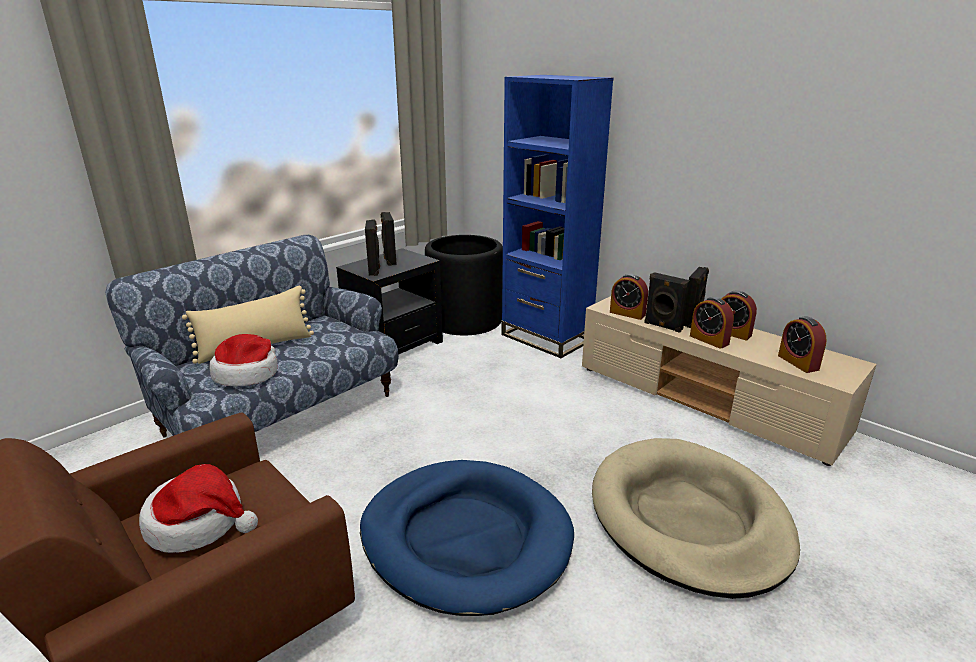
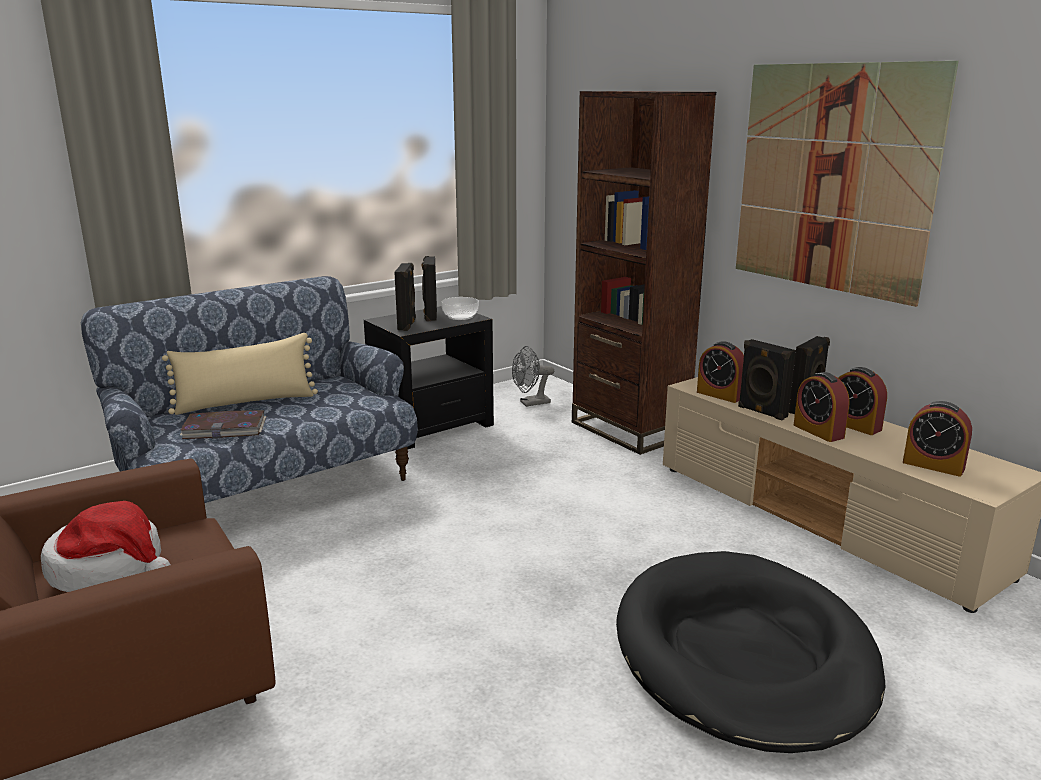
camera: 10 degrees right, 5 degrees down
(247, 374) = (225, 428): hat -> book
(413, 259) = (460, 316): none -> bowl
(465, 320) = (531, 403): black planter -> grey fan
(465, 538) = (443, 644): blue dog bed -> none
(546, 338) = (629, 430): blue bookcase -> brown bookcase
(688, 519) = (743, 655): beige dog bed -> black dog bed
(709, 147) = (832, 179): none -> picture
(798, 362) = (933, 465): alarm clock -> alarm clock turned 45 degrees counterclockwise

